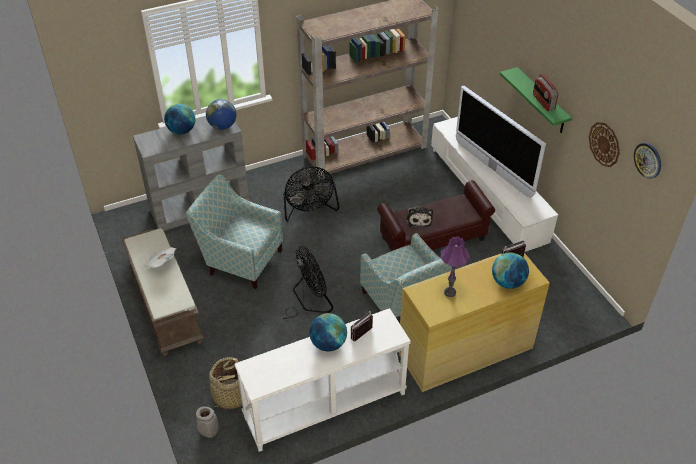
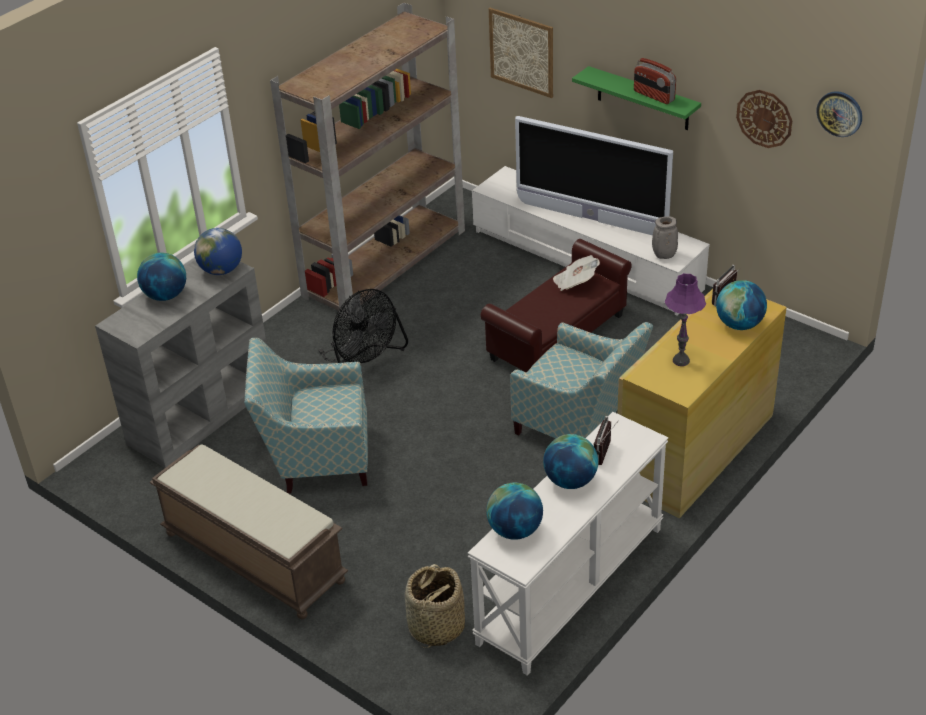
camera: 25 degrees left, 5 degrees down
(161, 263) = (240, 487): newspaper -> newspaper (575, 282)
(208, 432) = (441, 683): grey vase -> grey vase (664, 256)
(271, 362) = (515, 530): none -> globe
(307, 299) = (448, 470): black fan -> none
(419, 219) = (540, 311): plush toy -> none
(485, 43) = (521, 51): none -> picture

